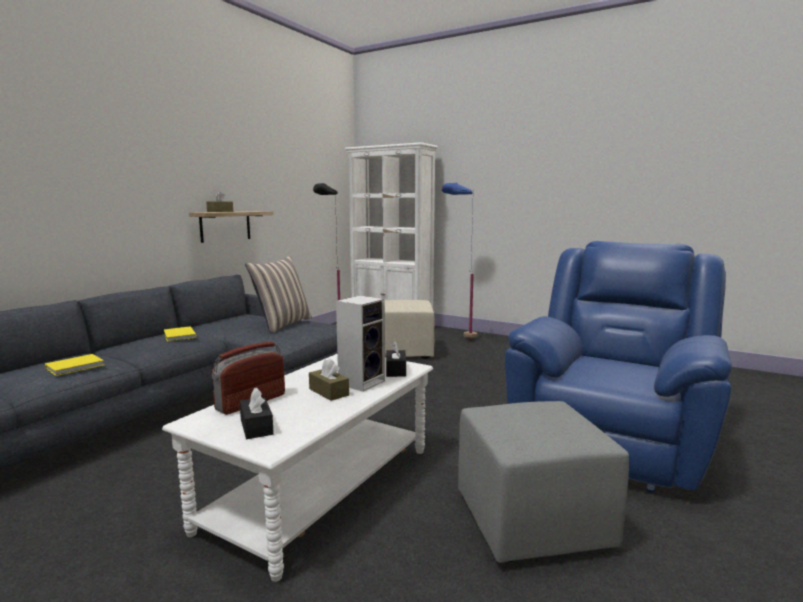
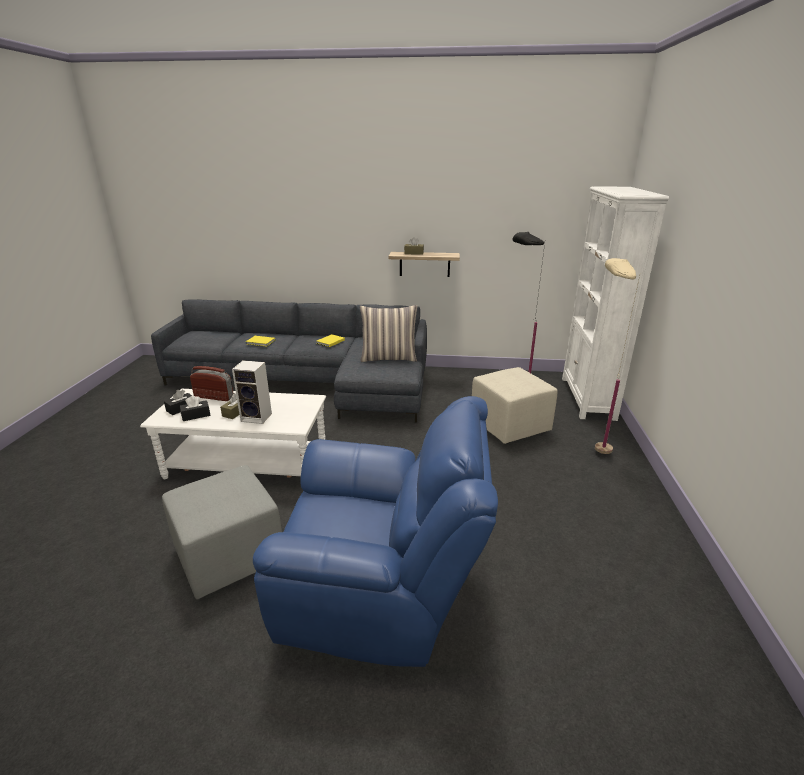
camera: 65 degrees right, 15 degrees up
(396, 370) = (286, 422): black tissue box -> black tissue box (196, 415)
(458, 339) = (591, 446): blue floor lamp -> beige floor lamp

